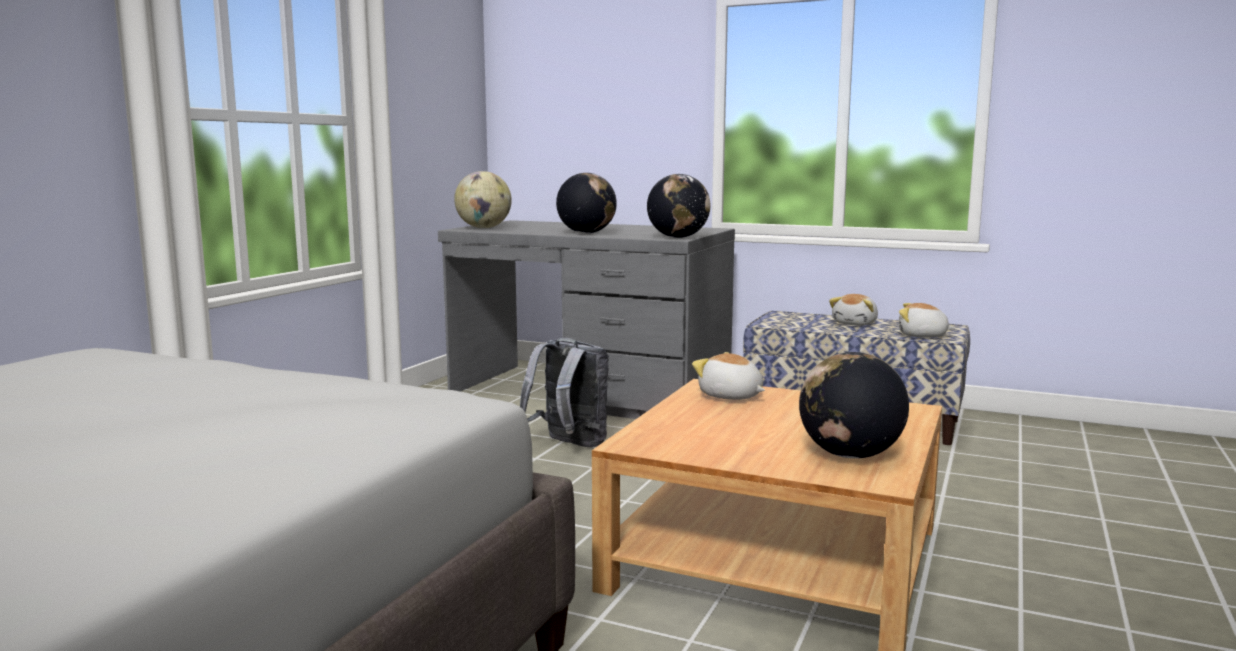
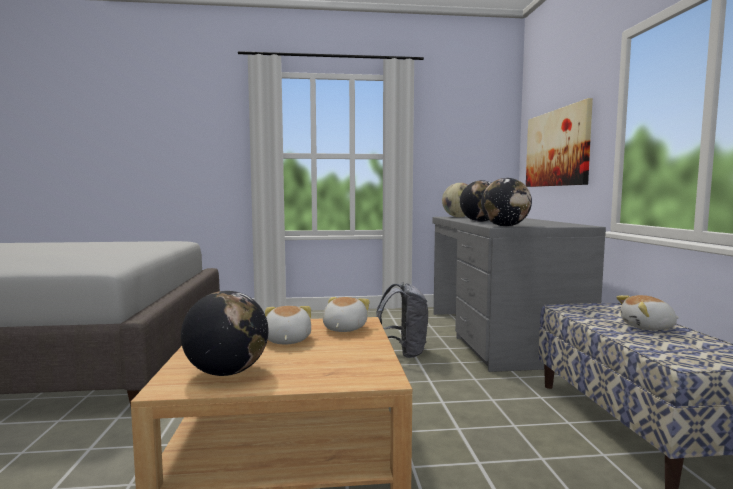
camera: 60 degrees right, 5 degrees down
(590, 121) = (556, 148): none -> picture
(922, 336) = (666, 352): plush toy -> plush toy (286, 340)

